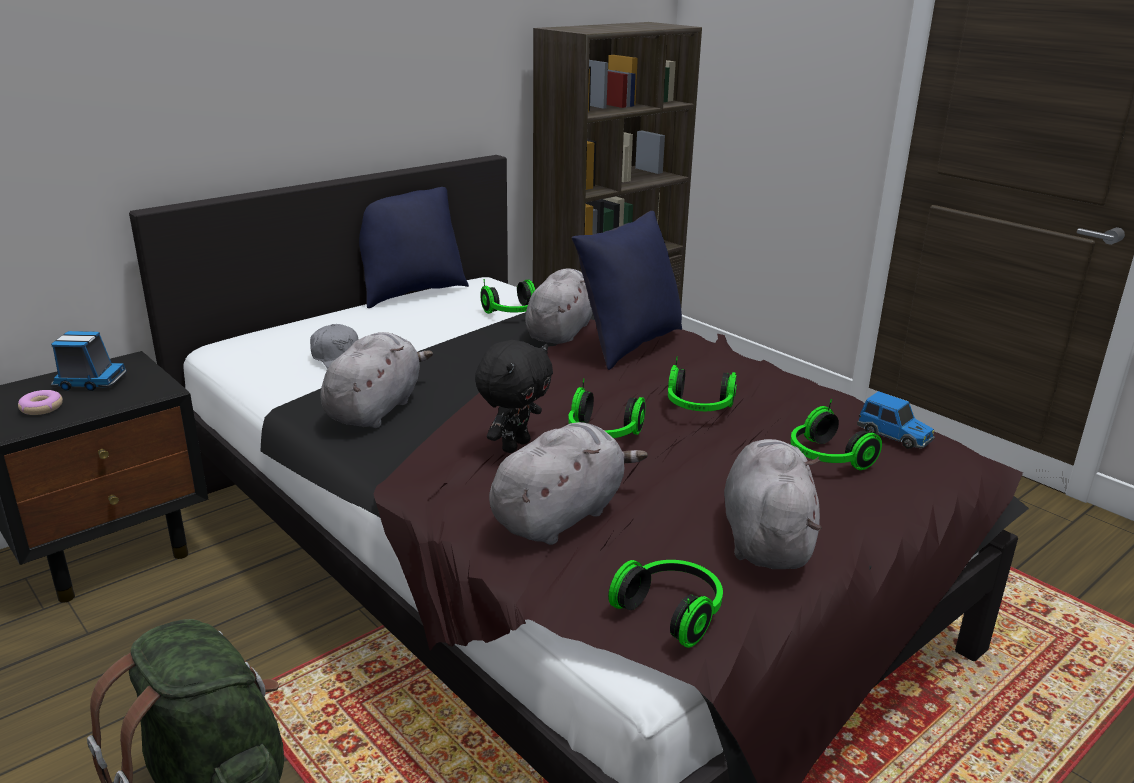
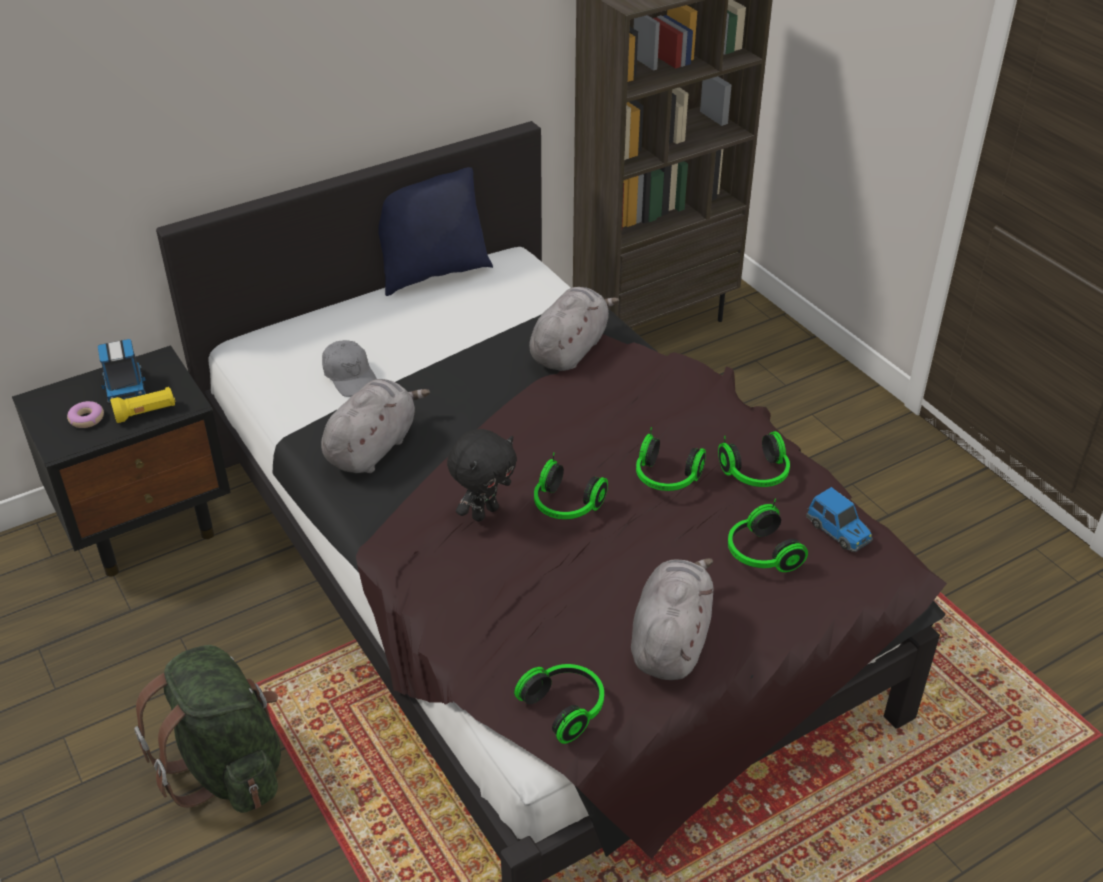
camera: 10 degrees right, 15 degrees up
(89, 382) = (125, 387): toy truck -> toy truck turned 60 degrees clockwise
(113, 400) = (146, 413): none -> yellow flashlight
(513, 313) = (529, 315): headphones -> headphones (756, 475)
(561, 515) = (504, 598): grey plush toy -> none
(628, 345) = (627, 380): blue pillow -> none

